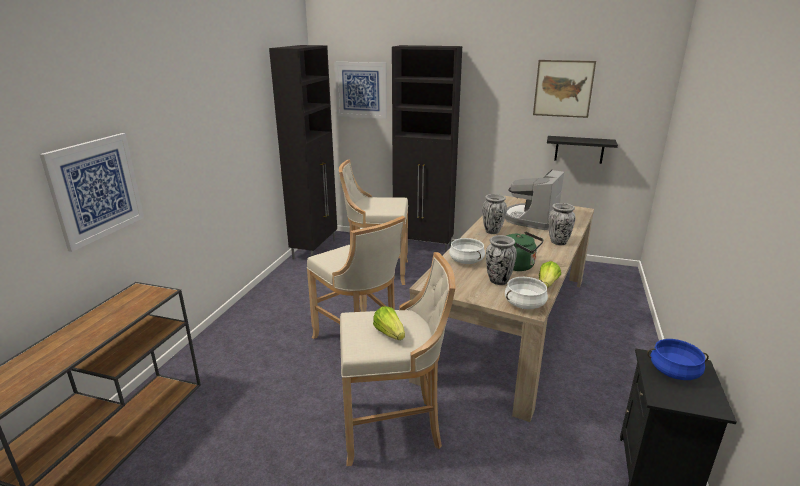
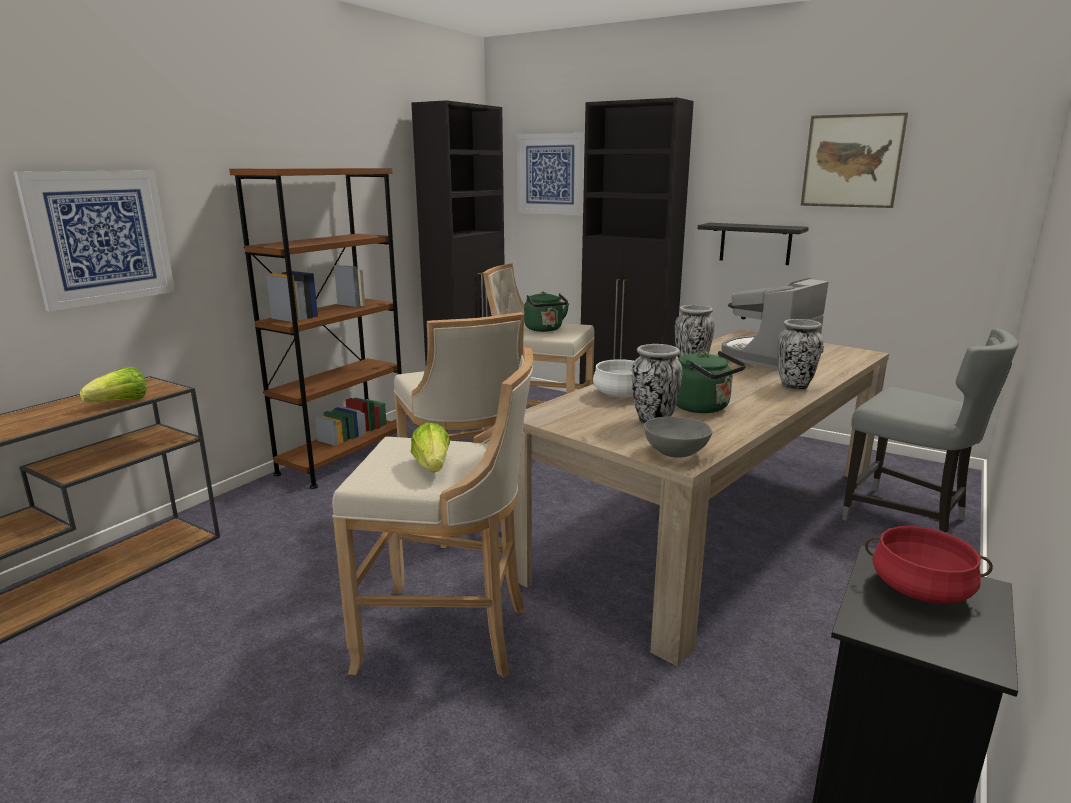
camera: 15 degrees right, 5 degrees down
(253, 309) = (344, 458): none -> brown bookcase
(379, 204) = (545, 329): none -> green kettle
(524, 304) = (675, 452): white cooking pot -> grey bowl
(547, 285) = (735, 433): lettuce -> lettuce (120, 402)
(579, 149) = (877, 262): black shelf -> black shelf (755, 243)
(611, 305) = (906, 518): none -> grey chair
(674, 371) = (920, 589): blue cooking pot -> red cooking pot

